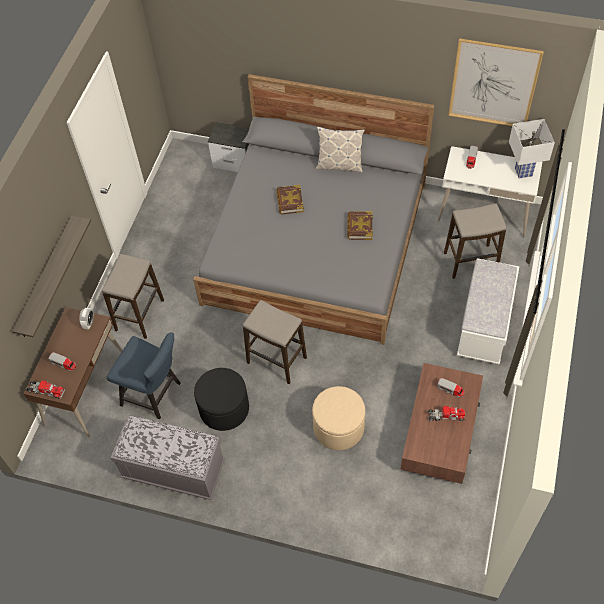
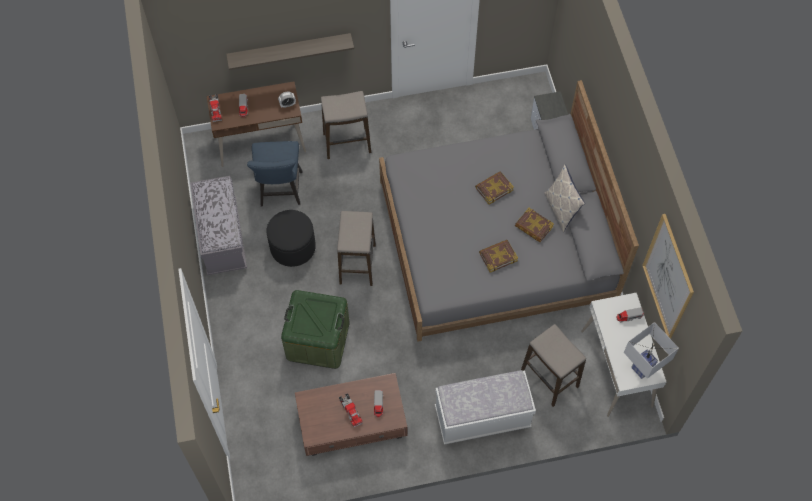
camera: 60 degrees right, 5 degrees up
(338, 427) = (318, 340): beige ottoman -> green storage box
(345, 190) = (533, 227): none -> book

